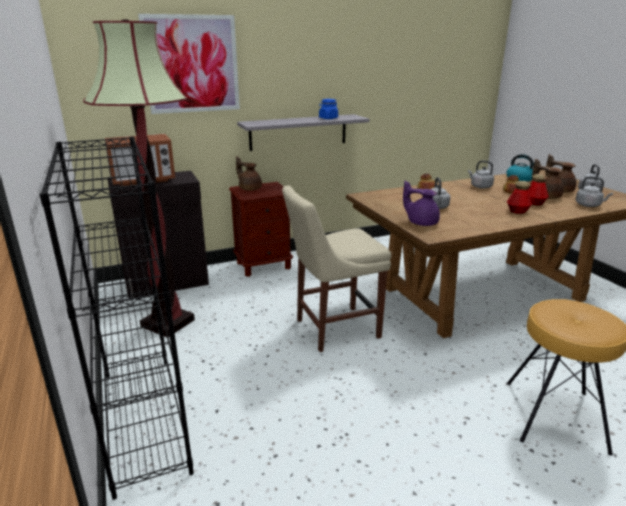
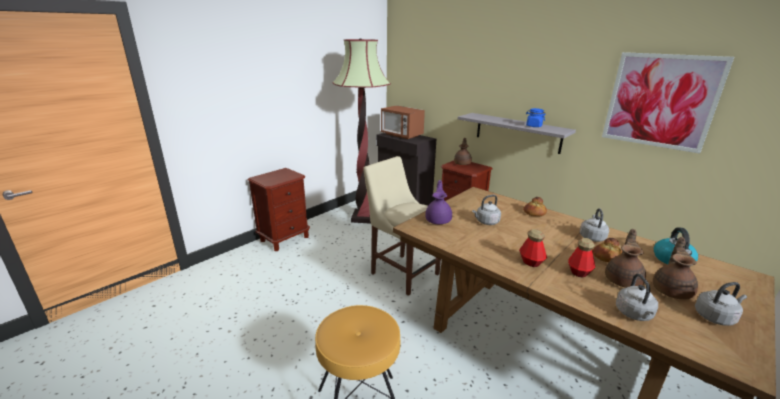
camera: 65 degrees right, 0 degrees up
(143, 418) = (285, 239): black bookcase -> brown nightstand
(192, 64) = (450, 67): picture -> picture (660, 101)

